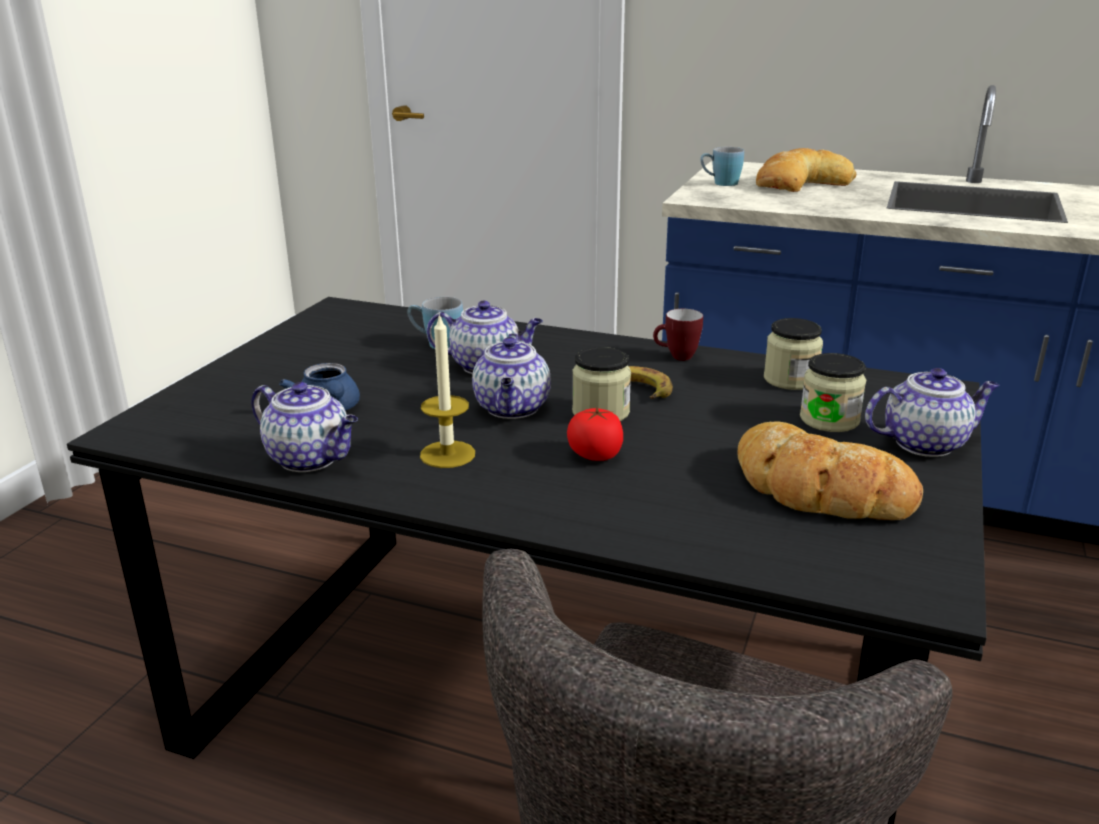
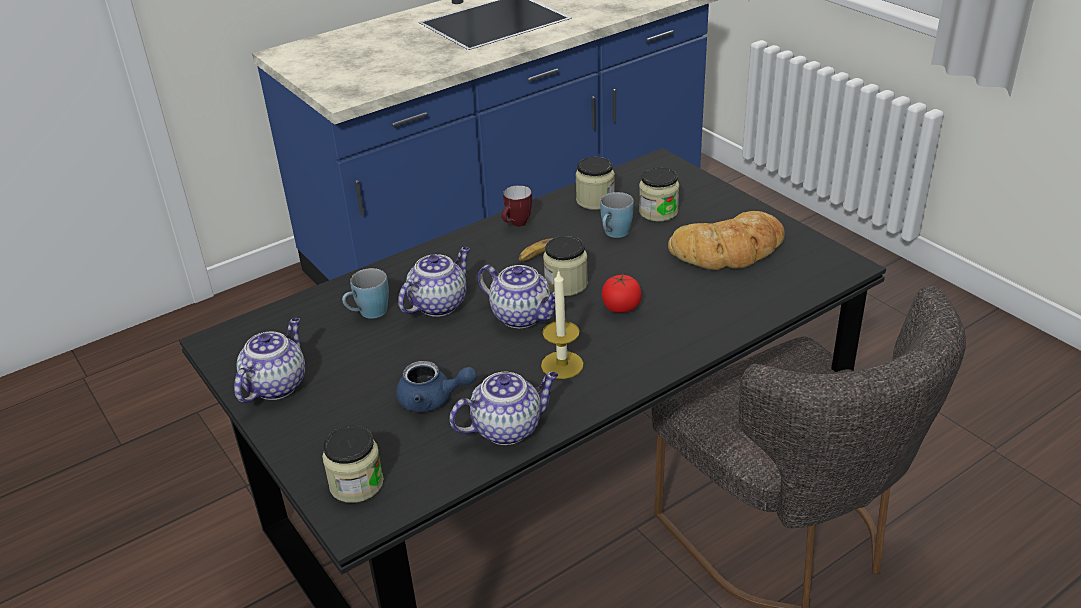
camera: 55 degrees left, 10 degrees up
(177, 417) = (356, 484): none -> jar
(720, 183) = (322, 75): blue mug -> blue mug (614, 234)
(800, 183) = (371, 50): bread -> none
(925, 443) = (712, 197): teapot -> teapot (276, 384)

